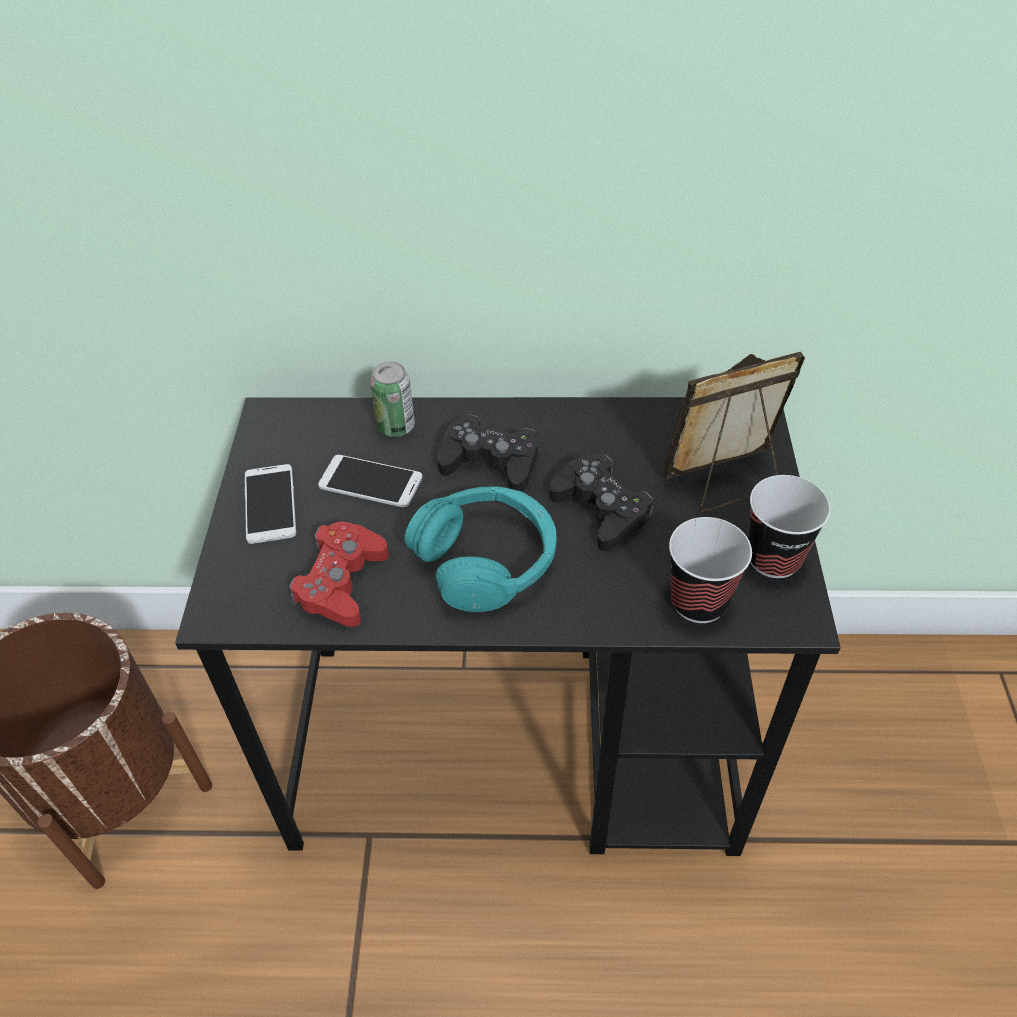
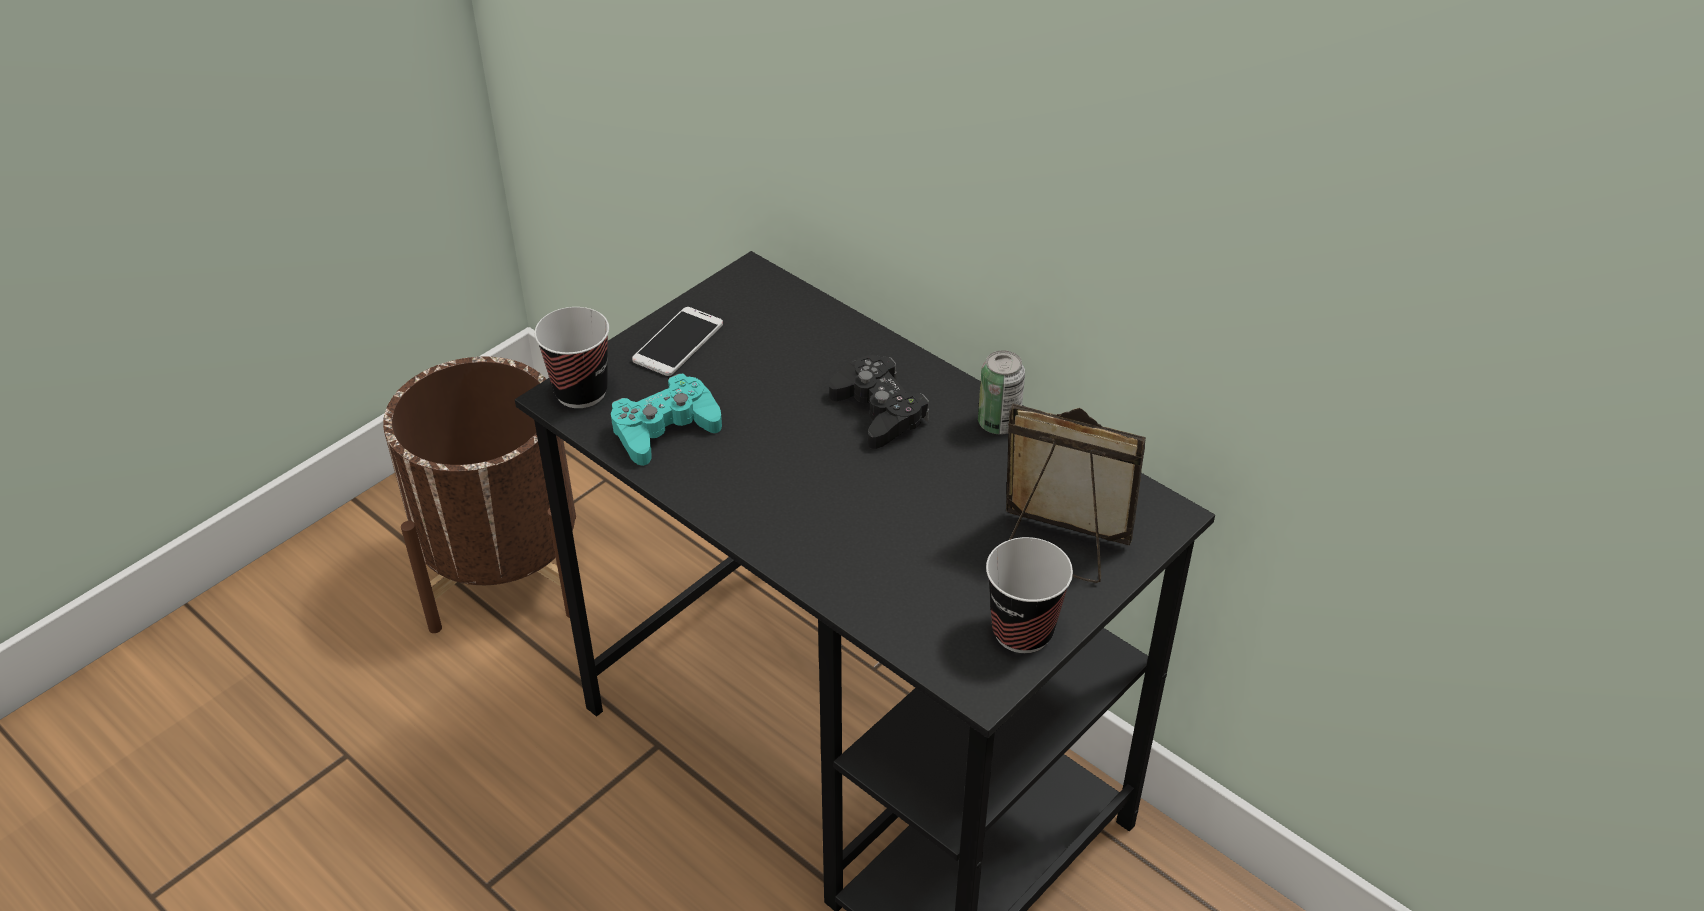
camera: 40 degrees right, 5 degrees down
(341, 582) = (665, 429): red game controller -> turquoise game controller
(370, 482) = (768, 370): phone -> none
(396, 426) = (838, 339): can -> can (998, 423)
(487, 559) = (787, 481): turquoise headphones -> none
(601, 509) = (924, 502): black game controller -> none
(699, 601) = (914, 619): cup -> cup (581, 392)

